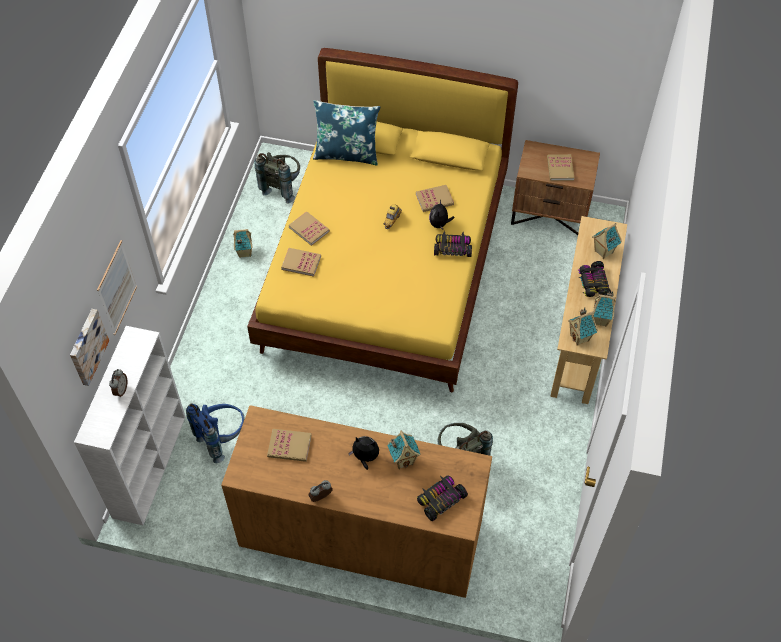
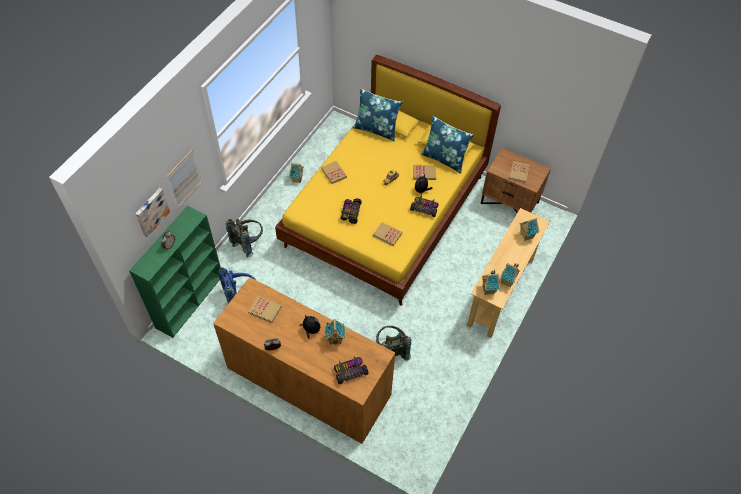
camera: 15 degrees right, 0 degrees up
(150, 464) = (190, 300): white bookcase -> green bookcase
(282, 186) = (336, 142): grey backpack -> grey backpack (248, 242)
(301, 263) = (321, 193): book -> book (387, 234)
(455, 173) = (444, 158): none -> blue pillow
(593, 284) = (511, 256): toy car -> toy car (350, 212)

